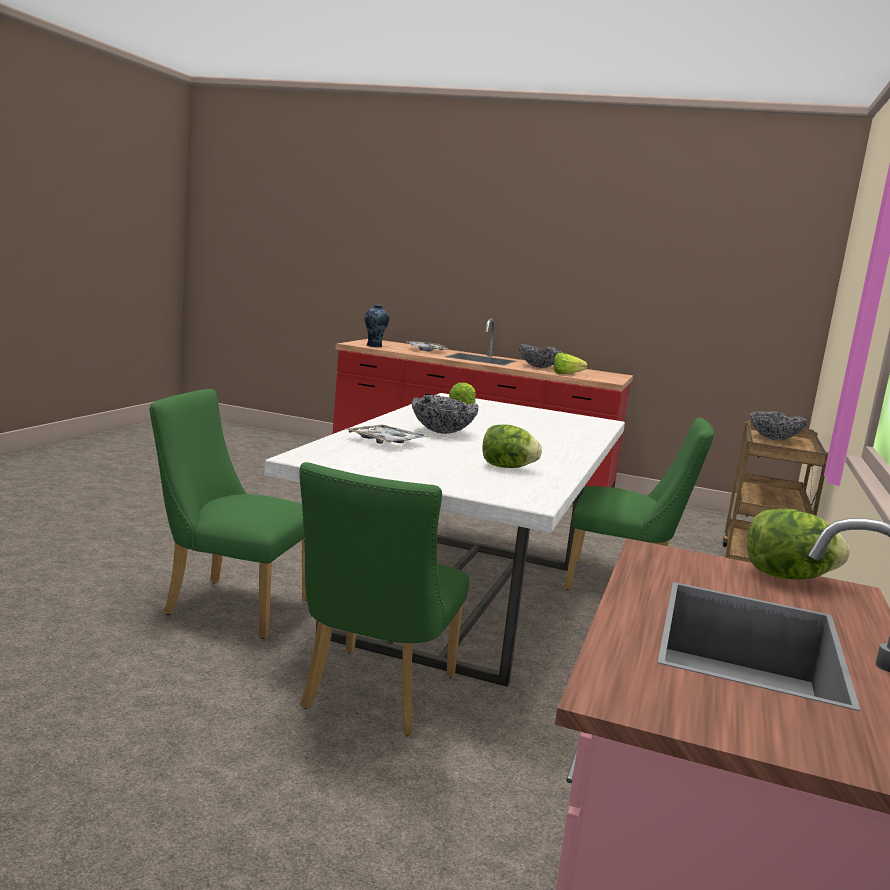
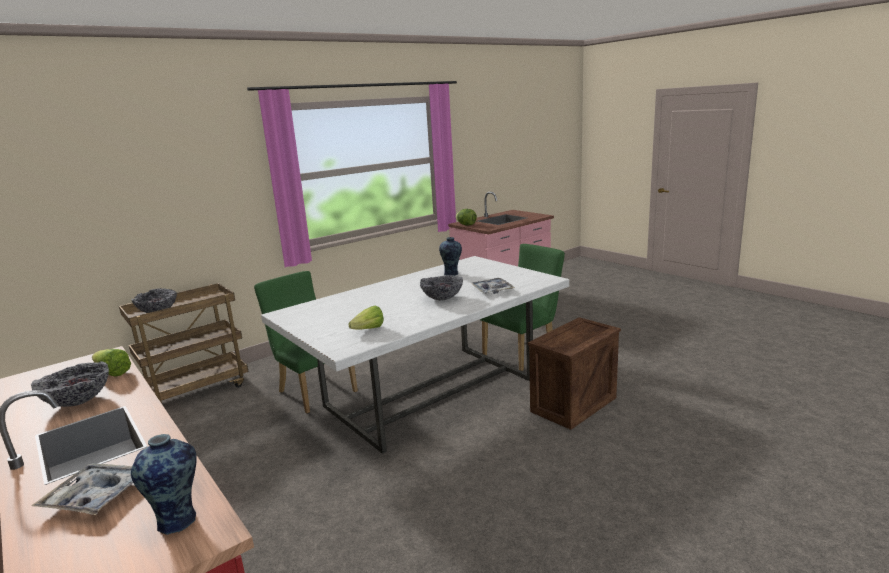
camera: 145 degrees left, 5 degrees up
(228, 605) = (574, 405): green chair -> crate
(507, 467) = (451, 274): lettuce -> vase

